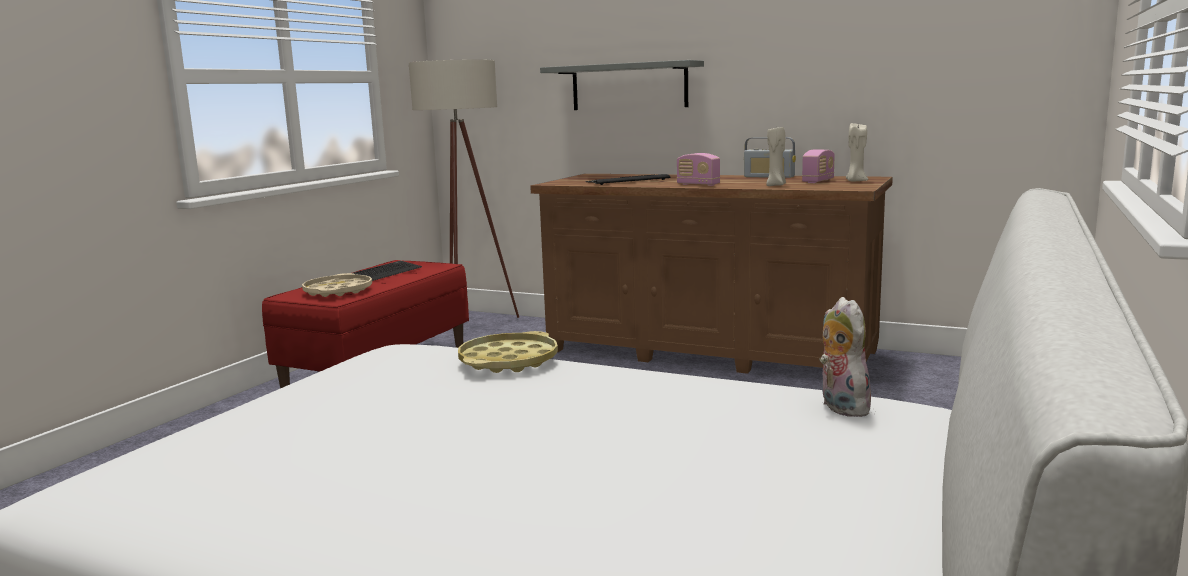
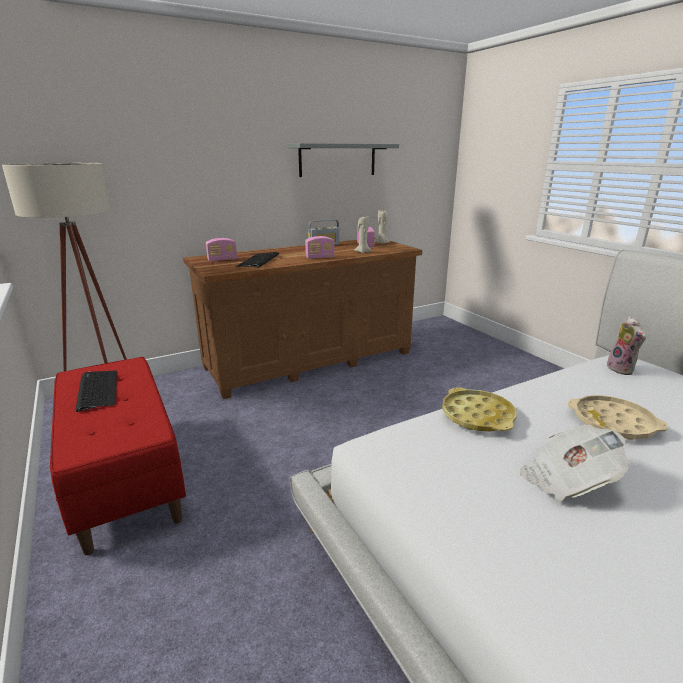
camera: 55 degrees left, 10 degrees up
(338, 291) = (118, 425): beige tray -> beige tray (613, 423)
(410, 410) = (567, 480): none -> newspaper
(602, 177) = (222, 260): none -> radio
(629, 86) = (214, 186): grey shelf -> grey shelf (337, 160)
(840, 407) = (622, 369): plush toy -> plush toy turned 120 degrees counterclockwise

